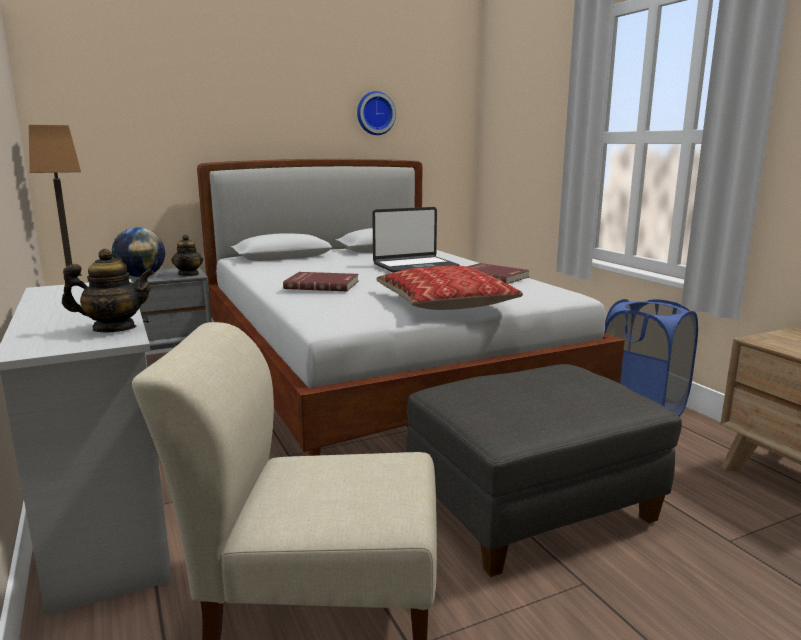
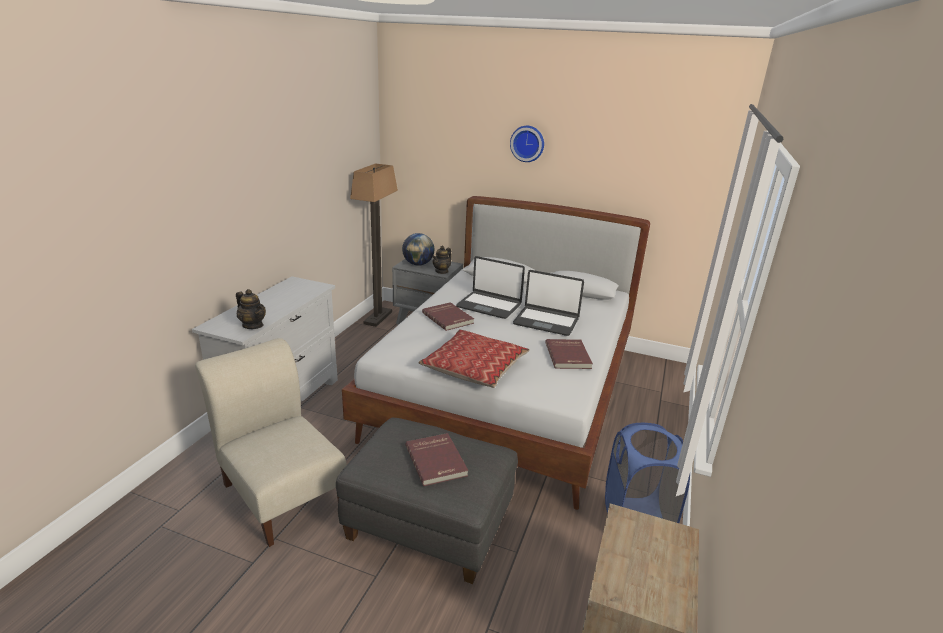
camera: 45 degrees right, 10 degrees up
(334, 270) = (489, 305): none -> laptop
(375, 113) = (619, 174): wall clock -> wall clock (527, 143)
(553, 390) = (437, 461): none -> red book

